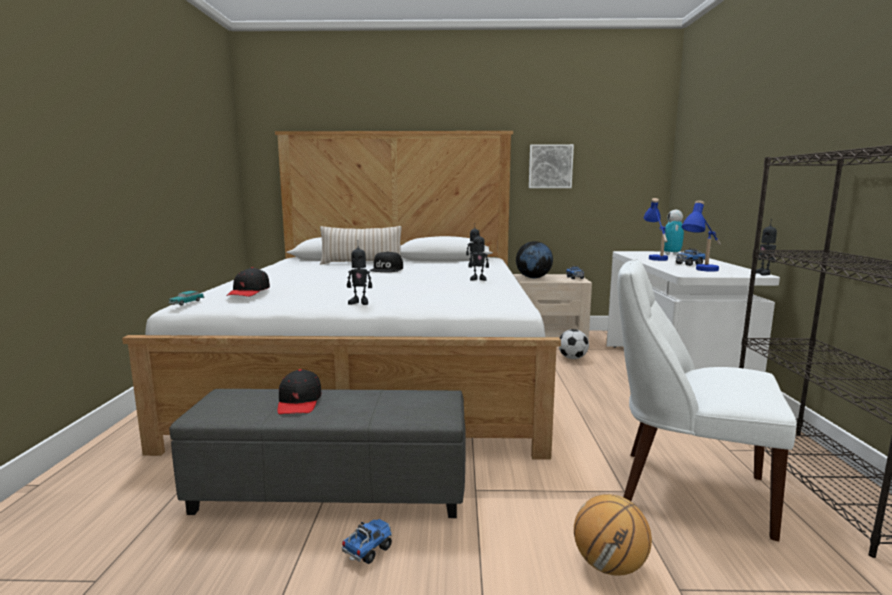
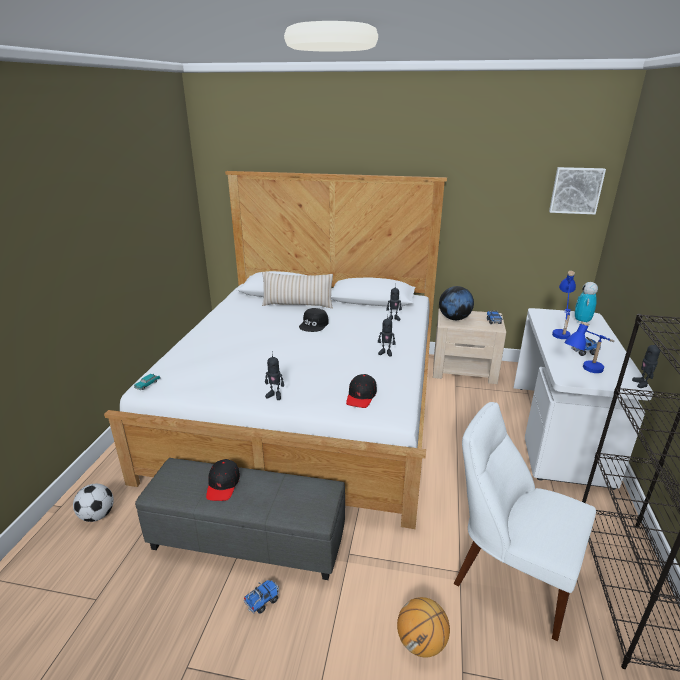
camera: 10 degrees right, 15 degrees up
(249, 292) = (194, 371): black cap -> black cap (361, 396)
(550, 166) = (482, 212): picture -> picture (575, 190)
(572, 358) = (476, 402): football -> football (97, 515)

